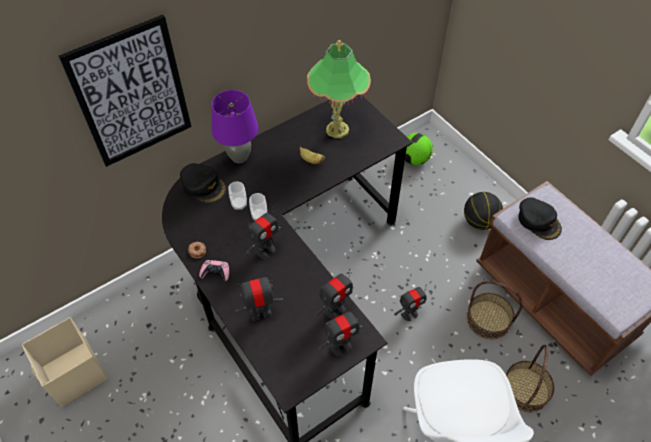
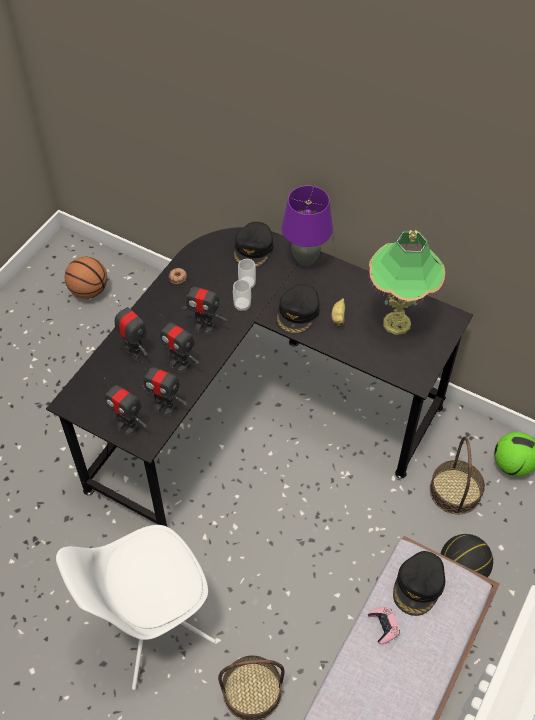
camera: 65 degrees right, 0 degrees up
(75, 374) = (89, 291): beige storage box -> basketball
(131, 94) = (241, 121): picture -> none
(215, 272) = (161, 300): pink game controller -> pink game controller (383, 626)
(290, 183) = (298, 313): none -> black cap
(409, 314) = (287, 536): toy robot -> toy robot (180, 364)
(488, 319) = (324, 623): basket -> basket (455, 491)

